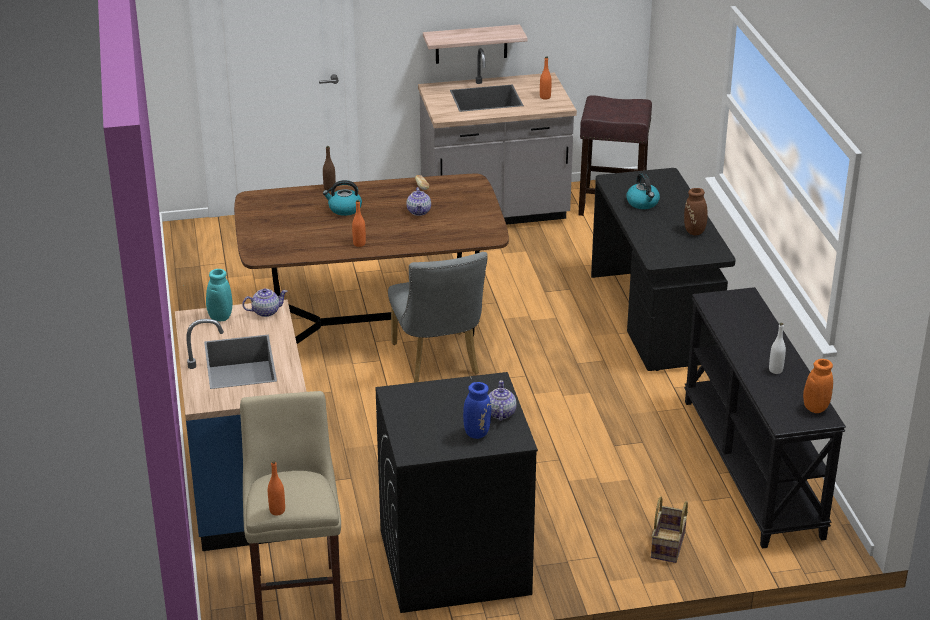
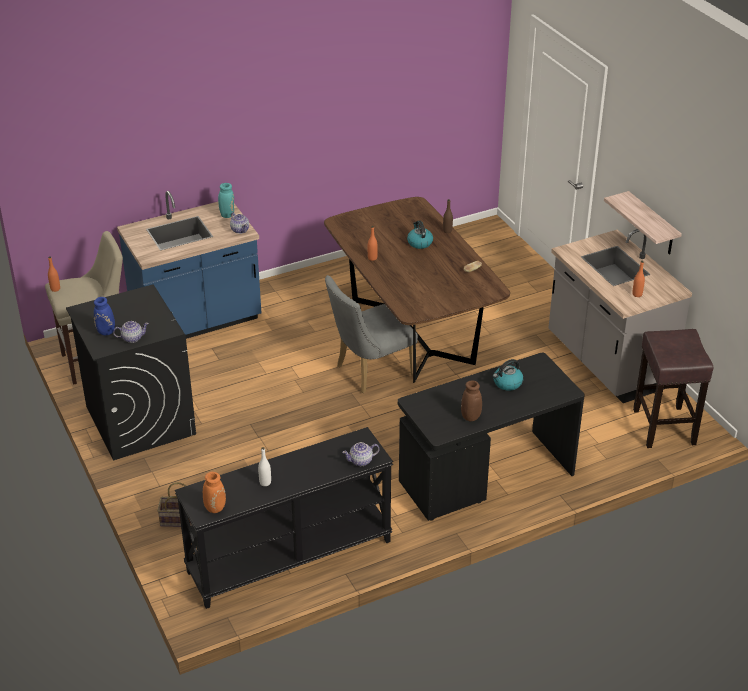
camera: 75 degrees right, 5 degrees up
(419, 211) = (433, 275): teapot -> teapot (361, 461)

